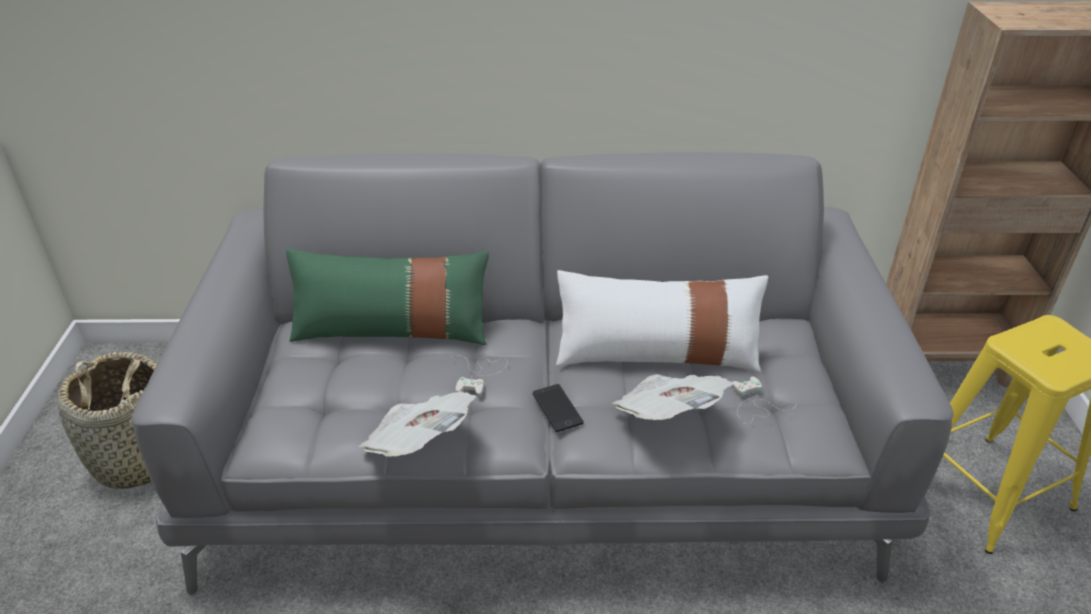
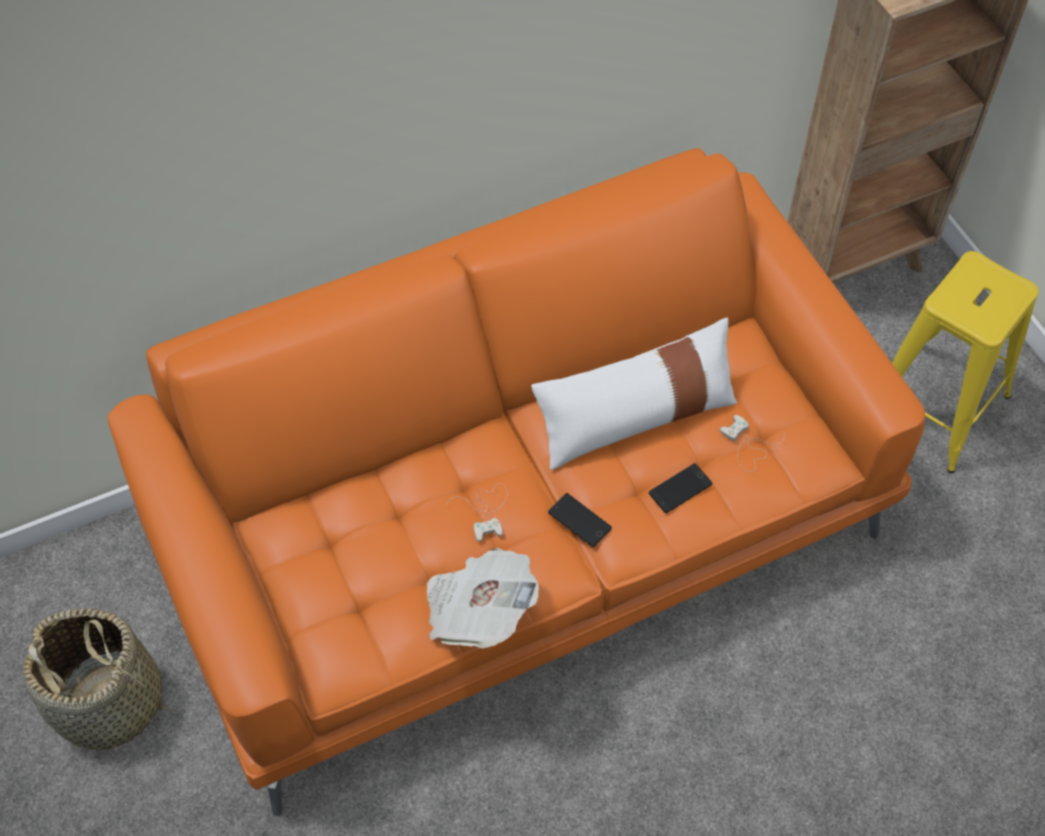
camera: 25 degrees left, 20 degrees up
(392, 329) = (363, 488): green pillow -> none
(545, 451) = (522, 523): grey sofa -> orange sofa
(668, 415) = (680, 488): newspaper -> phone

